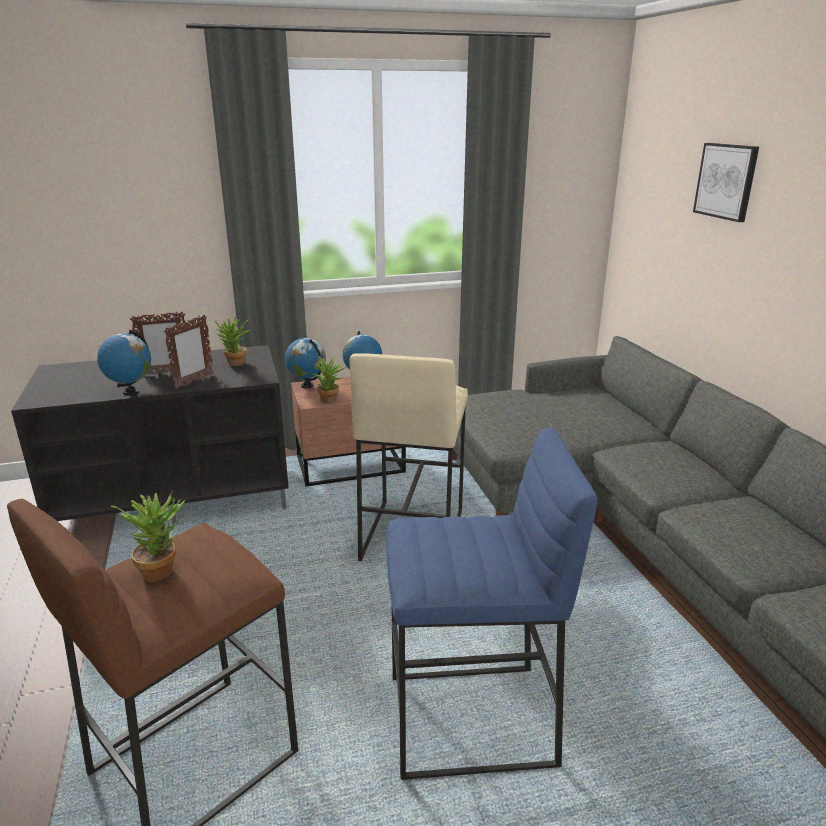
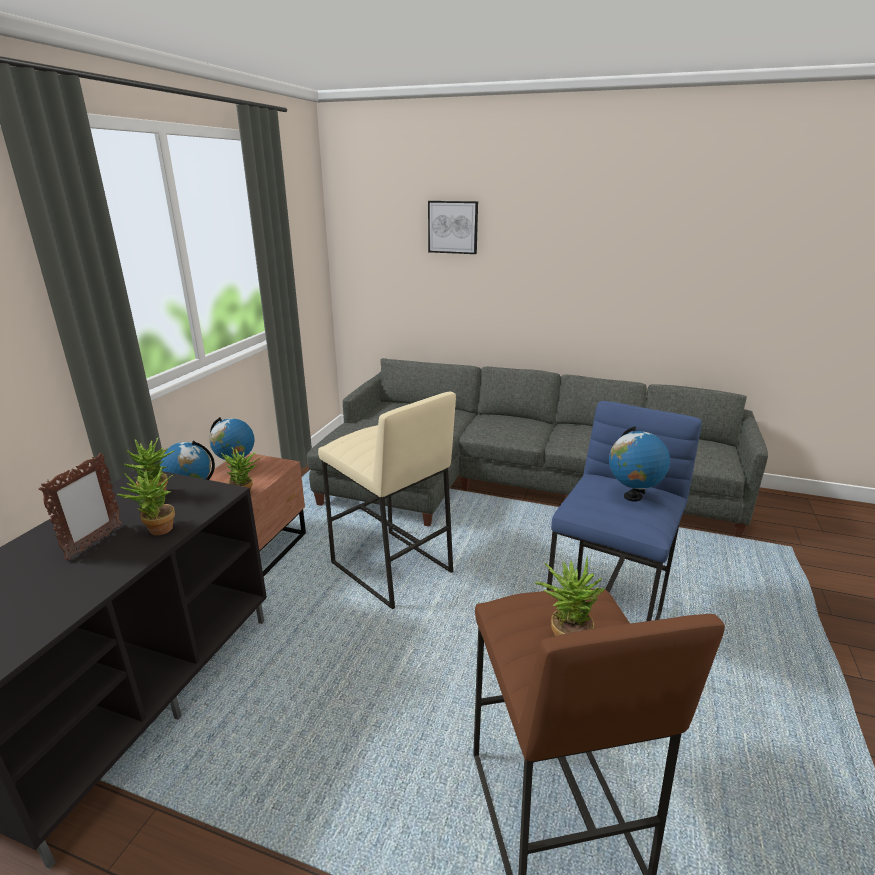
camera: 55 degrees left, 0 degrees up
(130, 392) = (106, 581): globe -> globe (632, 497)
(194, 382) = (157, 531): picture frame -> potted plant

